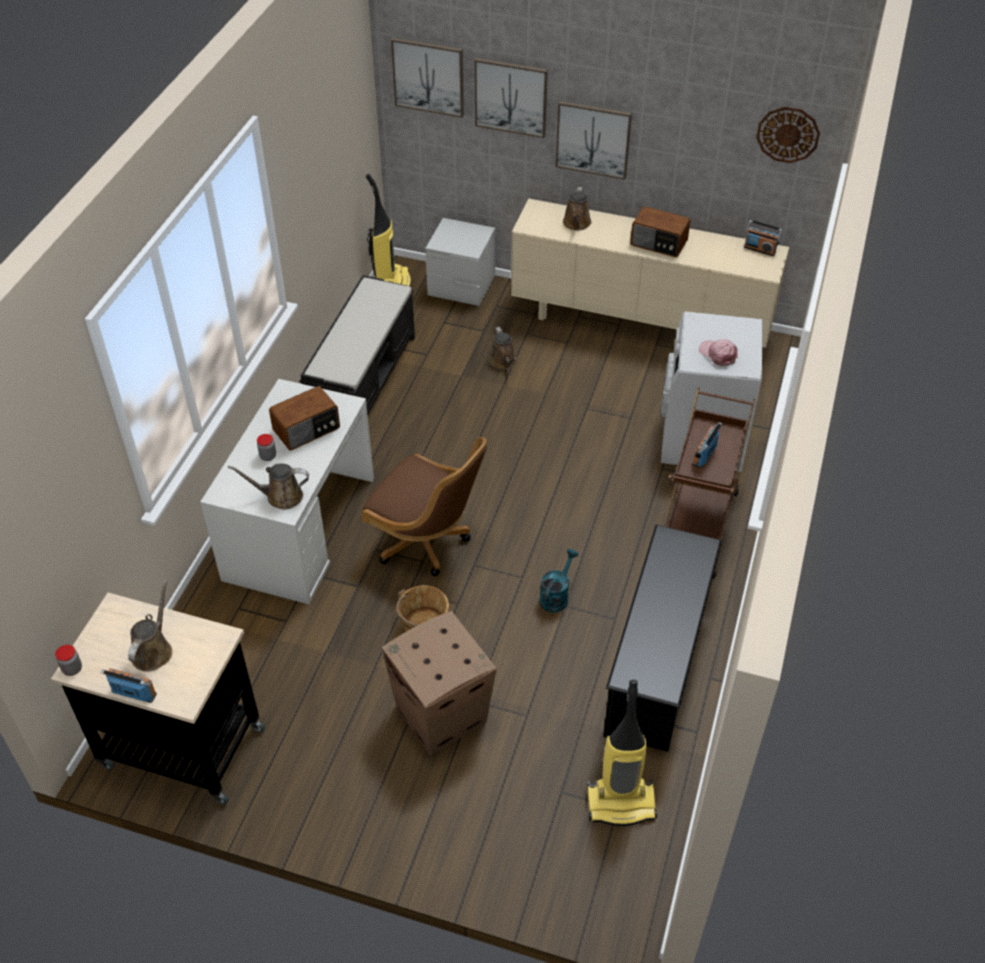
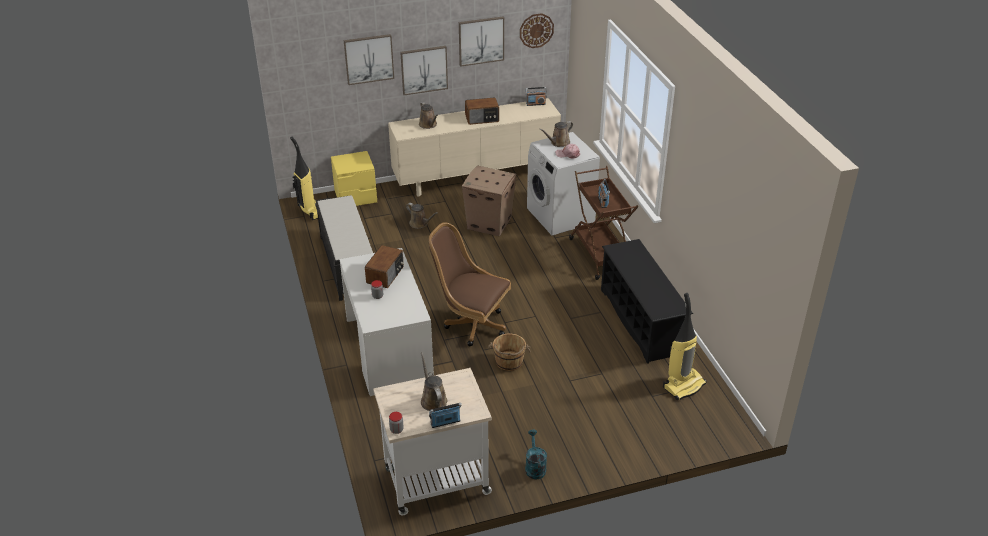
camera: 35 degrees left, 10 degrees down
(182, 748) = (436, 482): black cart -> white cart
(280, 496) = (407, 310): brown watering can -> brown watering can (558, 143)
(428, 76) = (312, 62): picture -> picture (481, 40)
(429, 544) = (471, 324): brown office chair -> brown office chair turned 150 degrees counterclockwise
(441, 715) = (560, 395): cardboard box -> cardboard box (490, 223)
(462, 286) = (355, 197): white nightstand -> yellow nightstand
(556, 595) = (561, 316): turquoise watering can -> turquoise watering can (534, 467)

